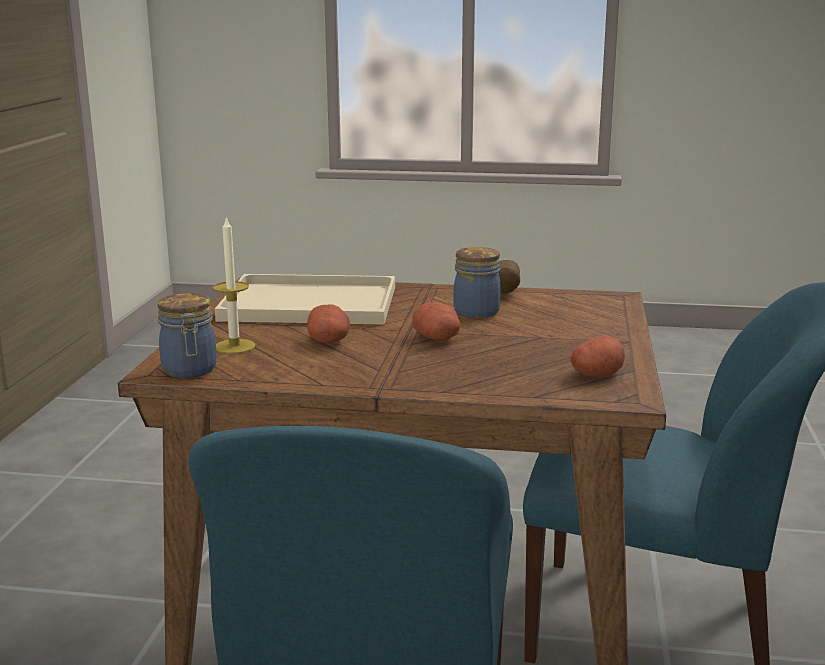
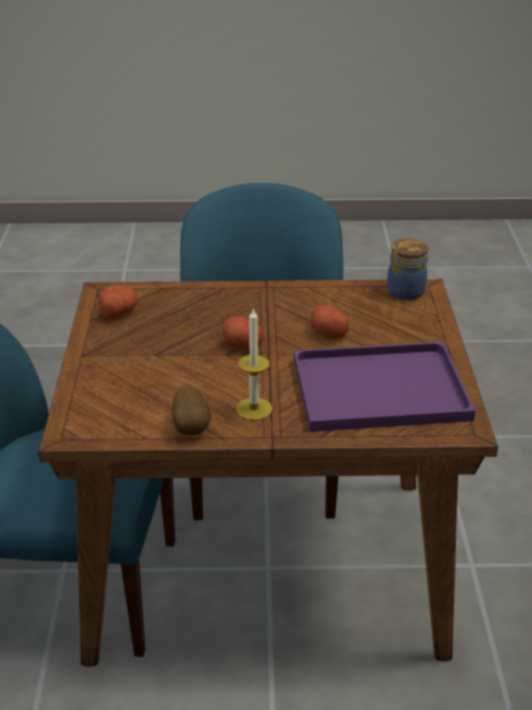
camera: 170 degrees right, 15 degrees up
(234, 346) = (396, 319): candle -> candle (254, 409)
(306, 304) = (382, 388): beige tray -> purple tray
(478, 312) = (212, 389): jar -> none

